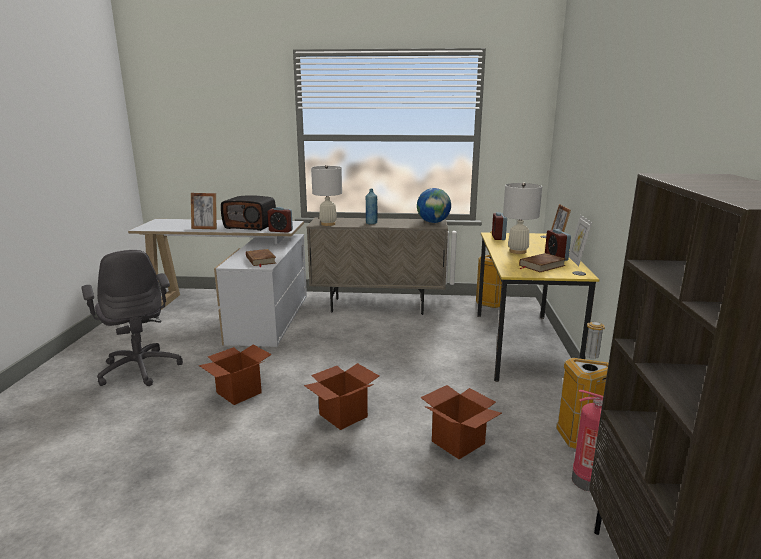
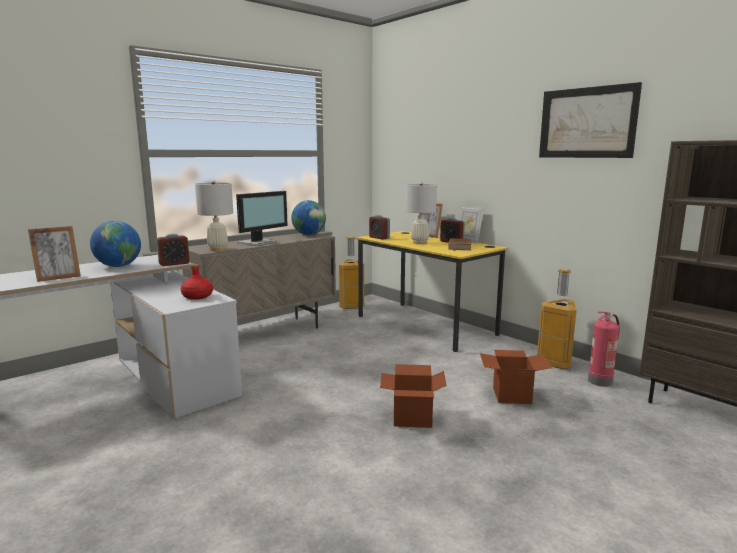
camera: 45 degrees left, 5 degrees down
(140, 369) = (105, 487): grey office chair -> none
(239, 392) = (287, 447): cardboard box -> none
(251, 226) = (118, 266): radio -> globe
(260, 260) = (197, 296): brown book -> red bottle
(371, 223) = (258, 242): blue bottle -> monitor
(667, 125) = (587, 123): none -> picture

